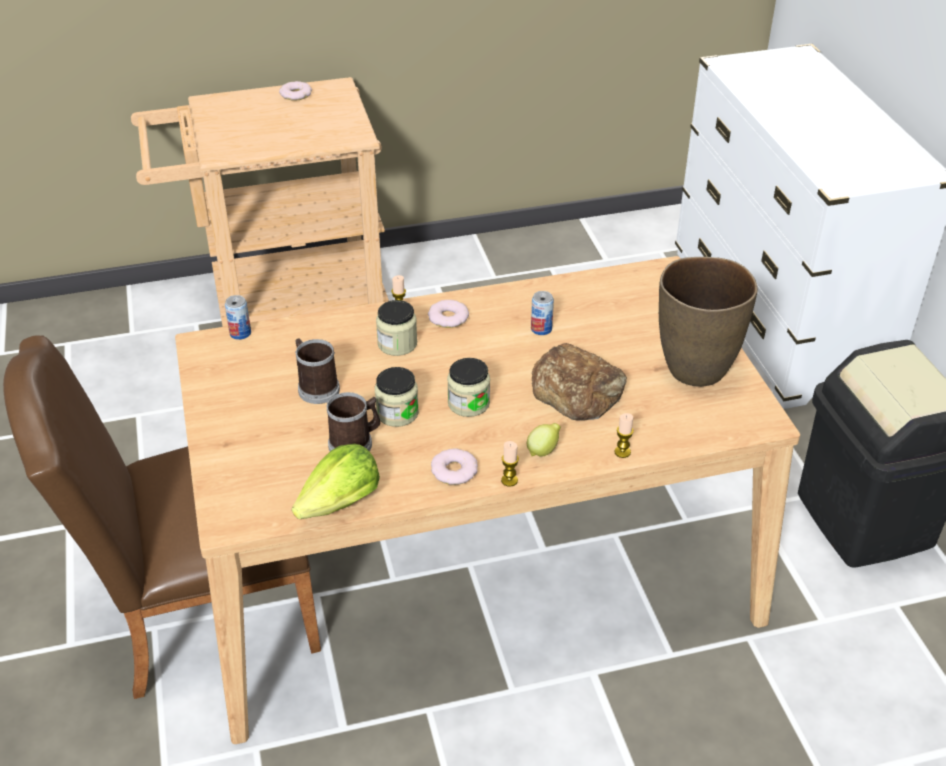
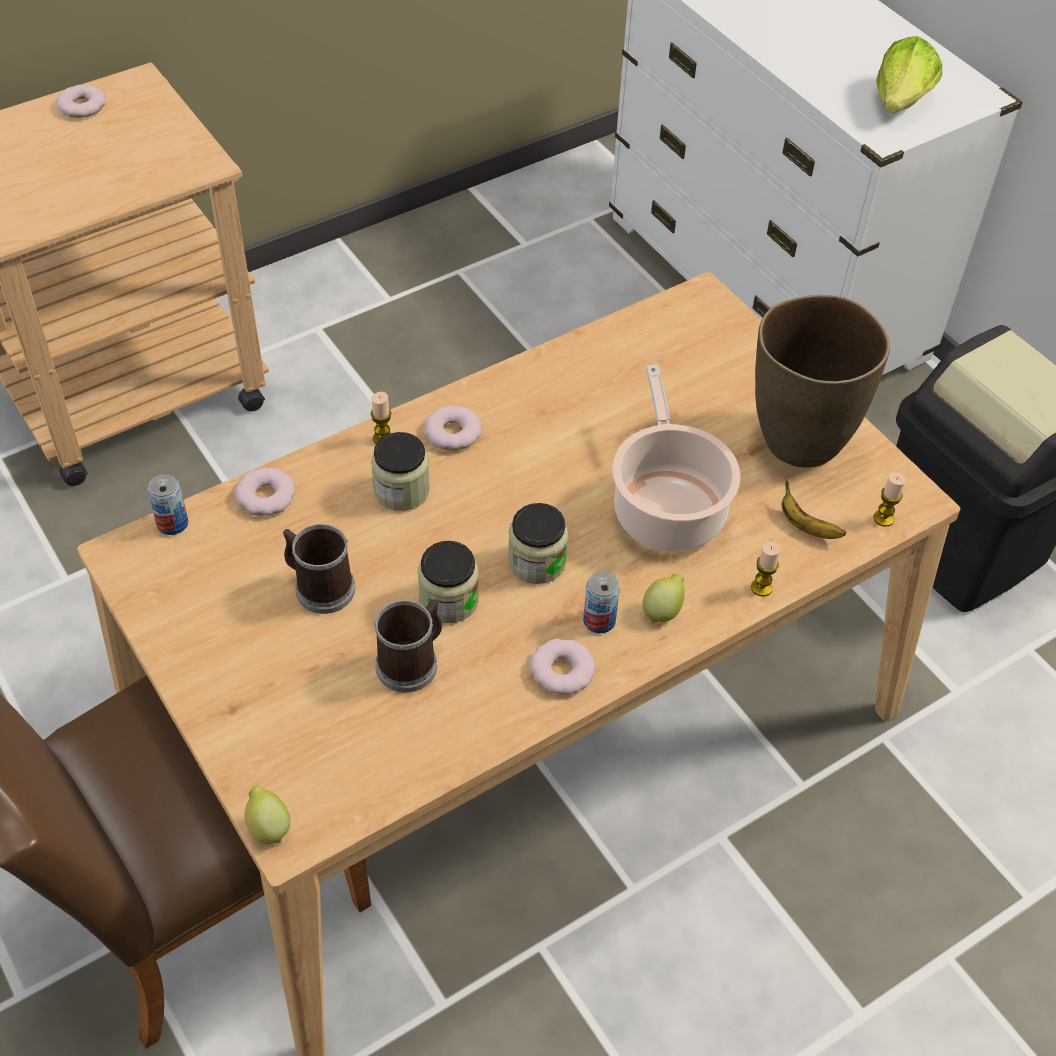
camera: 20 degrees left, 10 degrees up
(215, 515) = (268, 827): none -> lemon
(307, 330) = (266, 496): none -> donut
(340, 503) = (433, 761): lettuce -> lettuce (901, 101)
(509, 480) = (639, 667): candle -> candle (883, 518)
(541, 329) = (582, 423): can -> can (599, 620)
(577, 390) = (667, 507): bread -> cooking pot
(674, 422) = (806, 526): none -> banana

